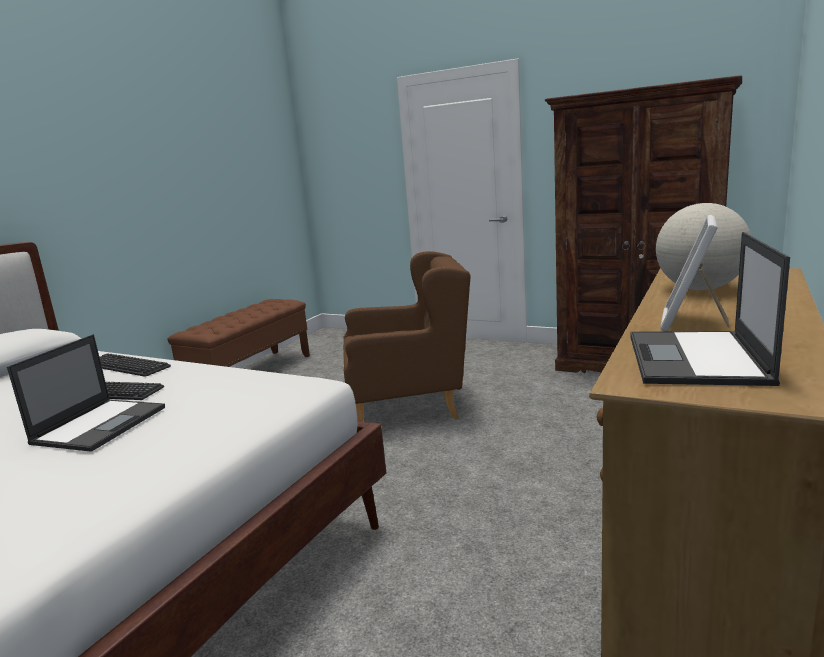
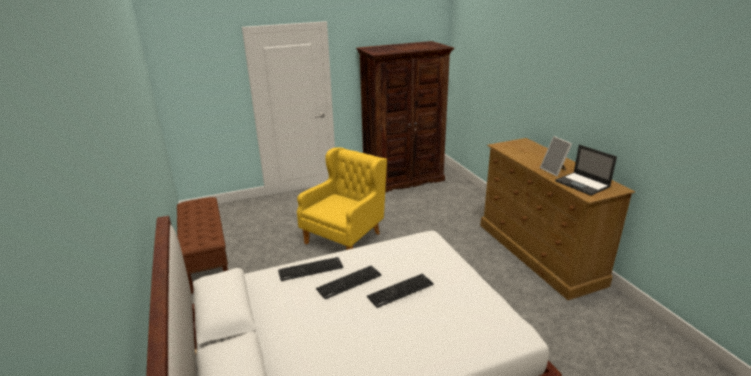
camera: 50 degrees left, 10 degrees up
(101, 424) = (400, 290): laptop -> keyboard
(409, 406) = (346, 237): brown armchair -> yellow armchair
(700, 289) = (524, 154): globe -> none

